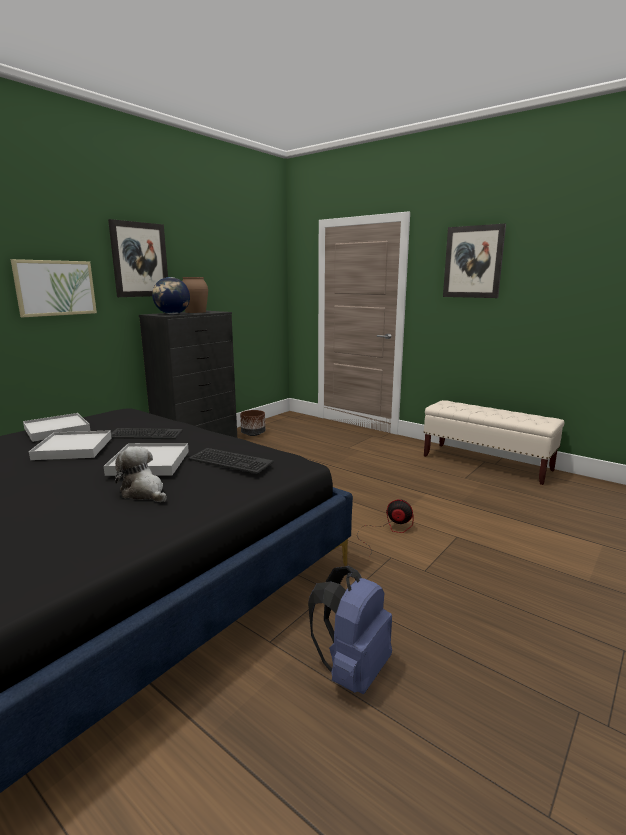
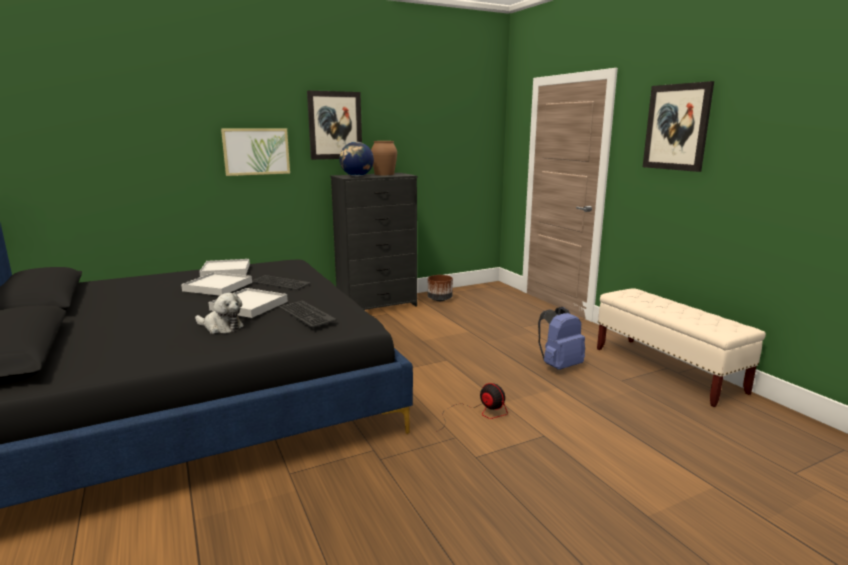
camera: 25 degrees right, 0 degrees up
(144, 492) = (221, 327): plush toy -> plush toy turned 135 degrees clockwise
(352, 670) = (329, 514): blue backpack -> blue backpack (559, 366)

